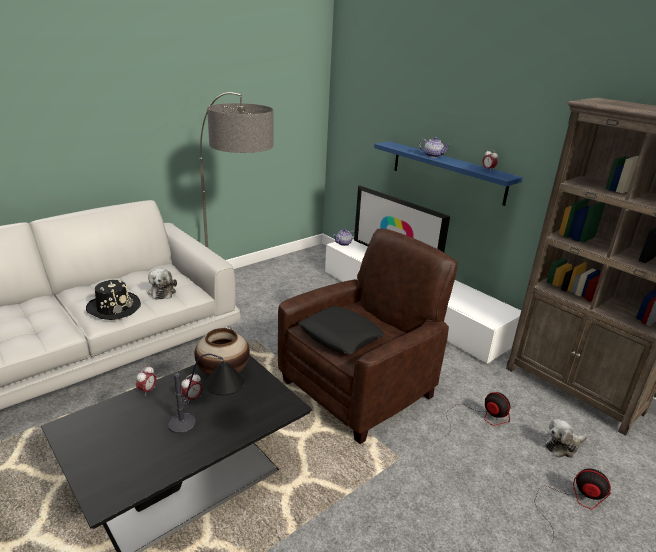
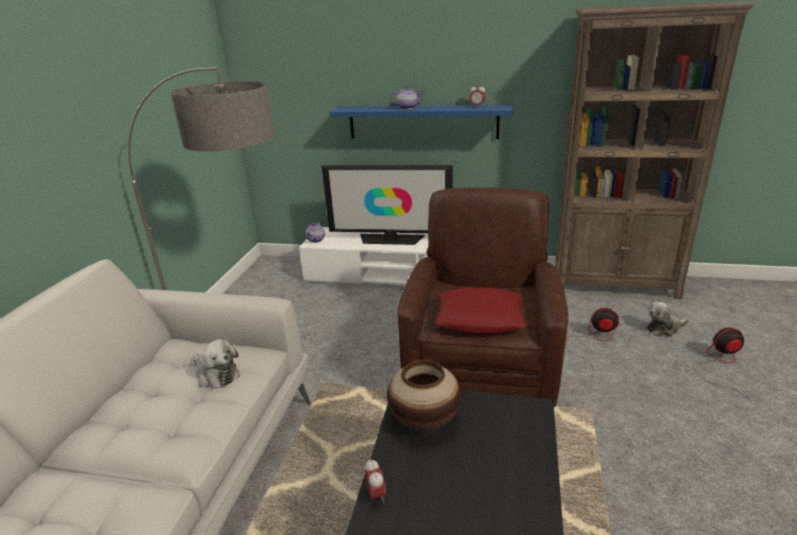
camera: 35 degrees left, 0 degrees up
(113, 307) = (181, 427): black hat -> none
(192, 398) = (437, 467): alarm clock -> none
(210, 420) = (492, 476): table lamp -> none
(340, 336) = (480, 318): black pillow -> red pillow
(563, 446) = (664, 328): plush toy -> plush toy turned 45 degrees clockwise

